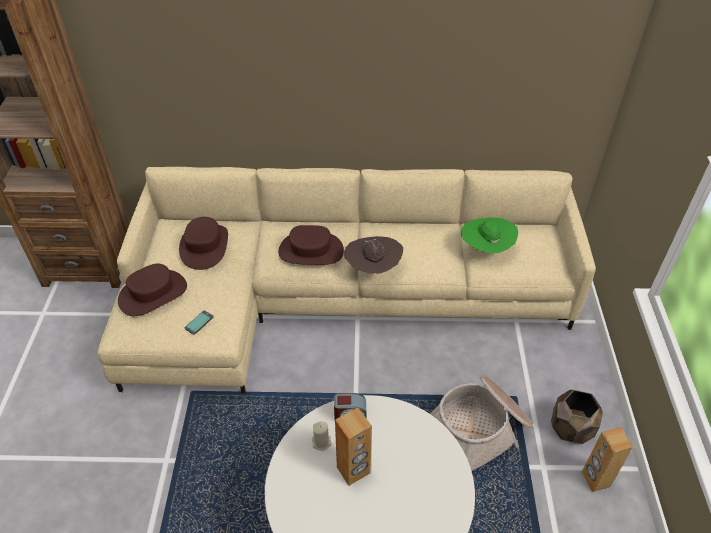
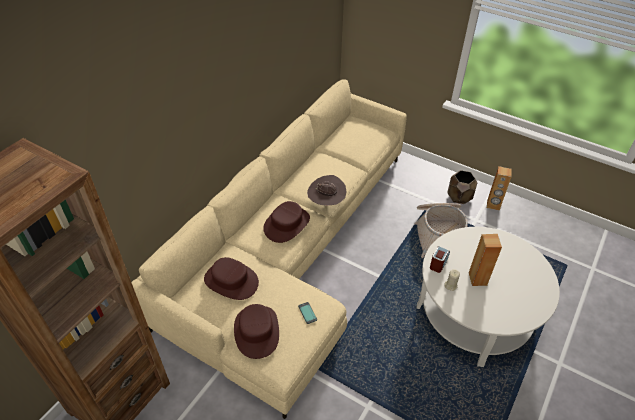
camera: 60 degrees left, 0 degrees up
(486, 249) = (350, 147): green hat -> none

